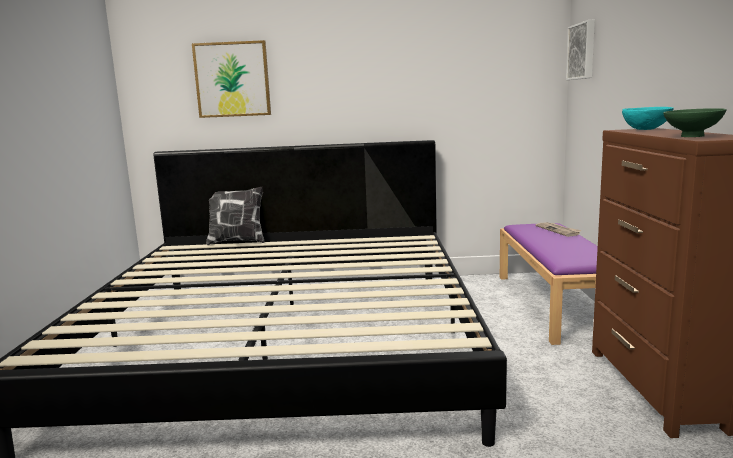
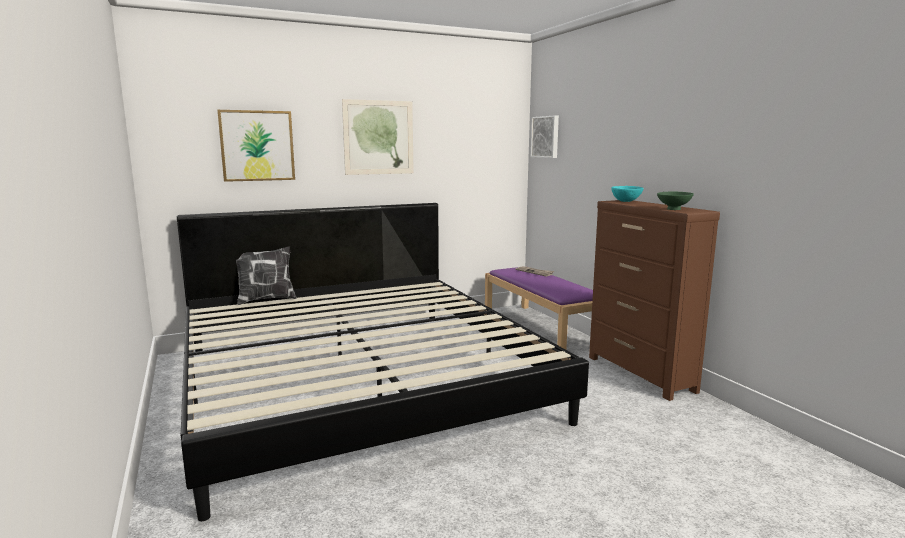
camera: 25 degrees left, 0 degrees up
(364, 64) = (378, 137): none -> picture

